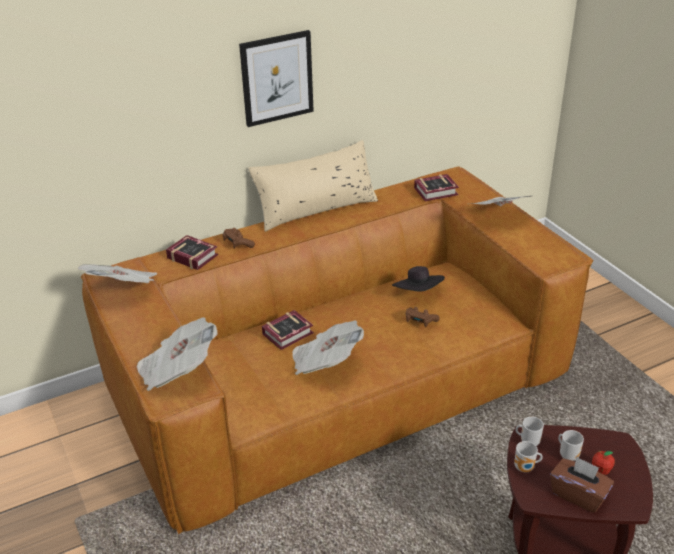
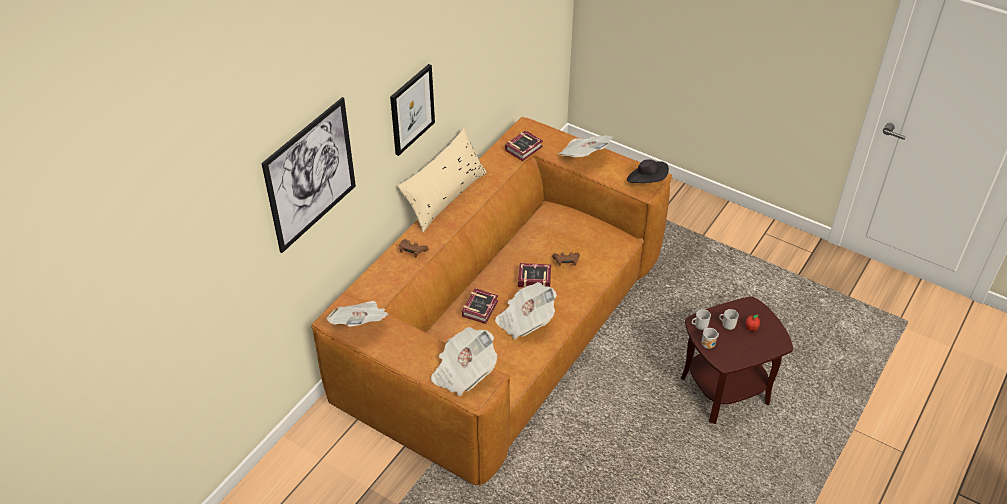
camera: 30 degrees left, 10 degrees up
(96, 86) = (310, 175): none -> picture
(192, 255) = (385, 275): book -> book (533, 278)
(418, 293) = (547, 238): black hat -> black hat (647, 181)
(578, 494) = (748, 349): brown tissue box -> none

